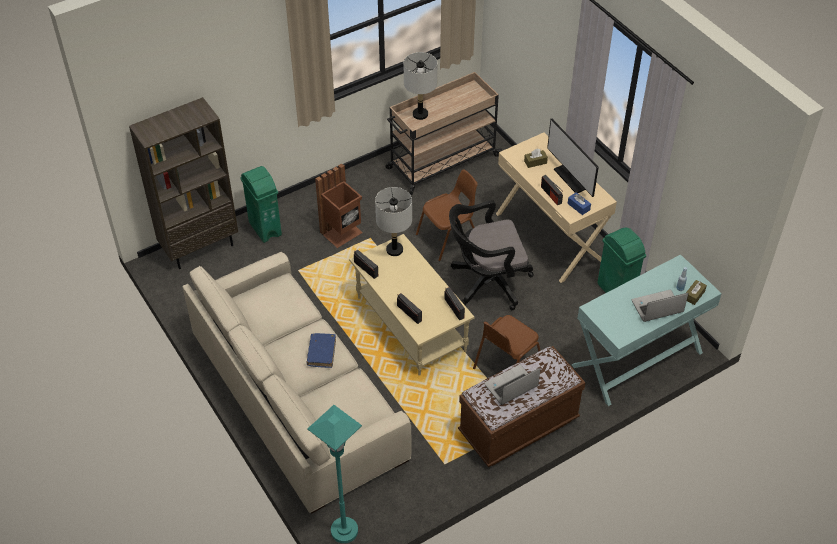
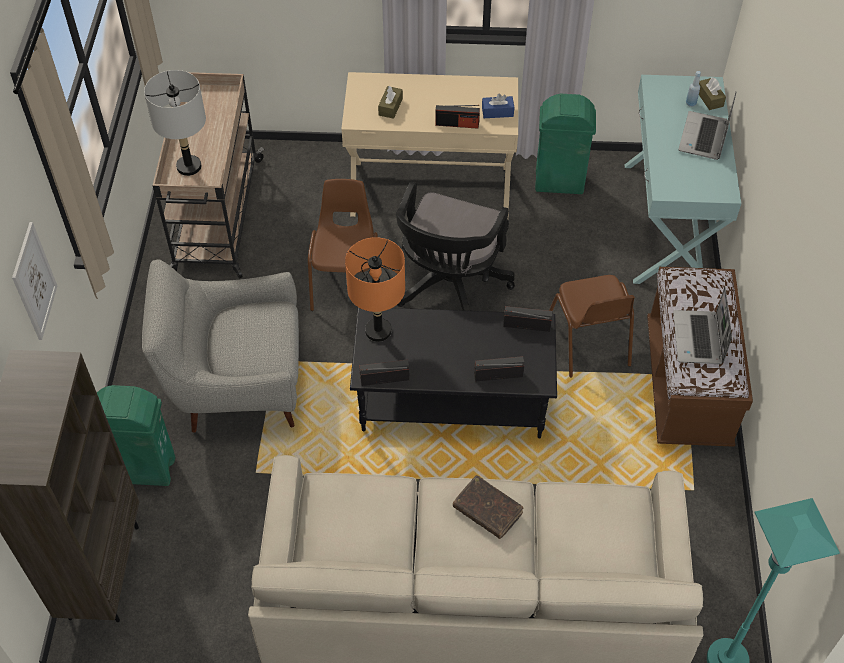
camera: 55 degrees left, 5 degrees up
(252, 85) = (34, 281): none -> picture
(321, 353) = (487, 510): blue book -> brown book
(342, 233) = (236, 386): brown trash can -> grey armchair
(394, 250) = (378, 330): grey table lamp -> orange table lamp
(410, 324) = (451, 401): beige coffee table -> black coffee table
(572, 178) = (447, 91): monitor -> none

